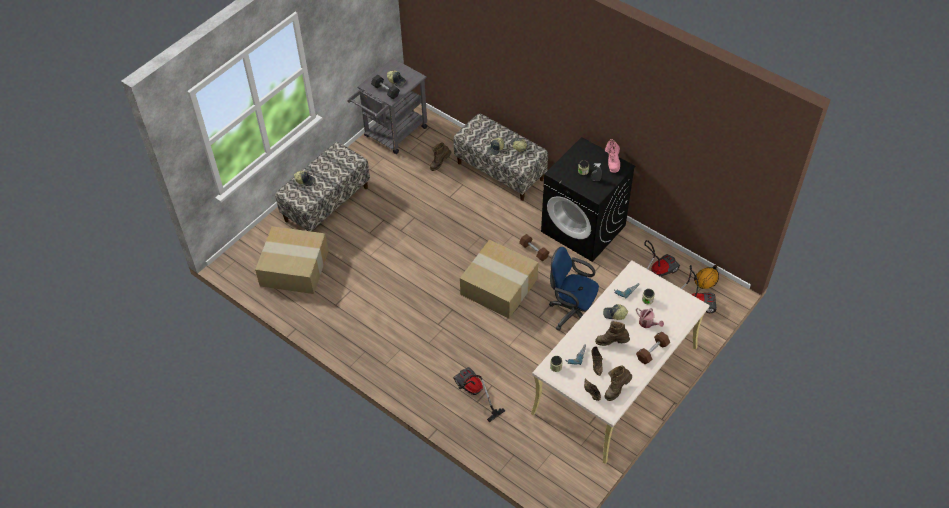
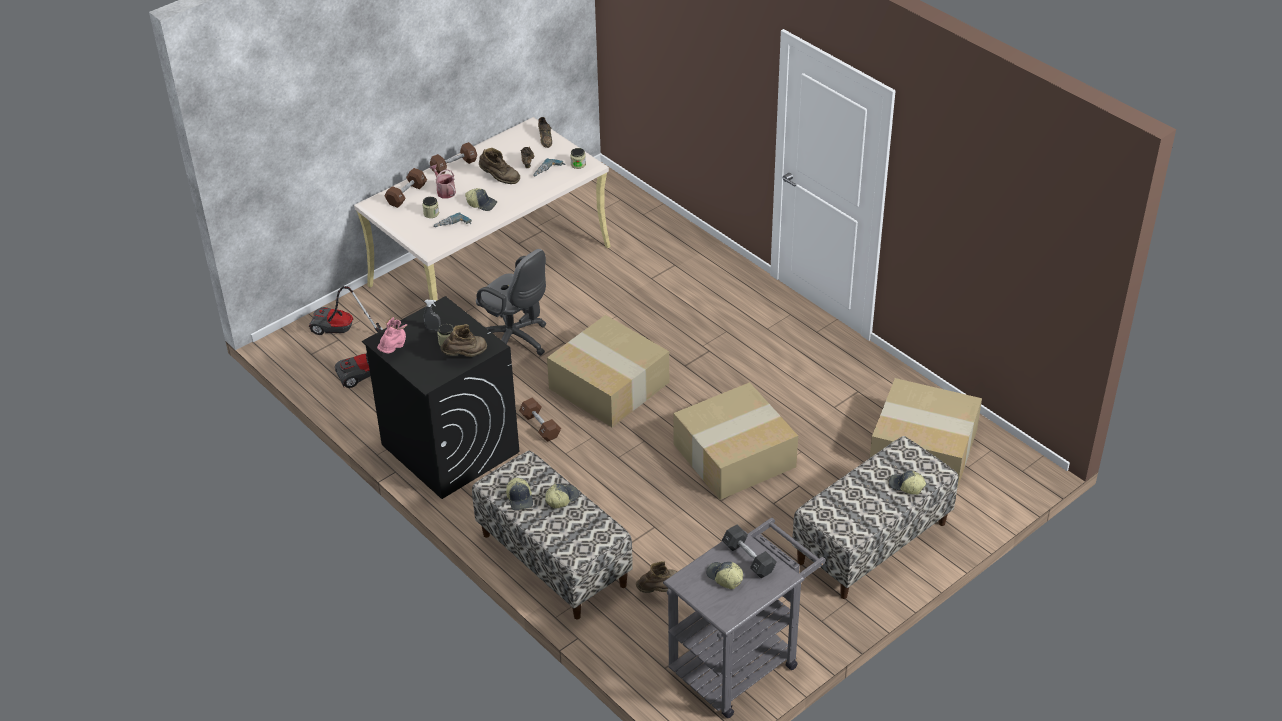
camera: 170 degrees left, 10 degrees down
(410, 246) = (734, 457): none -> cardboard box
(473, 393) = (677, 273): vacuum cleaner -> none
(572, 313) = (515, 341): blue office chair -> grey office chair
(616, 389) = (514, 139): brown boot -> brown boot (465, 355)
(674, 316) = (406, 194): none -> brown dumbbell
(706, 279) = (304, 359): orange hard hat -> none

